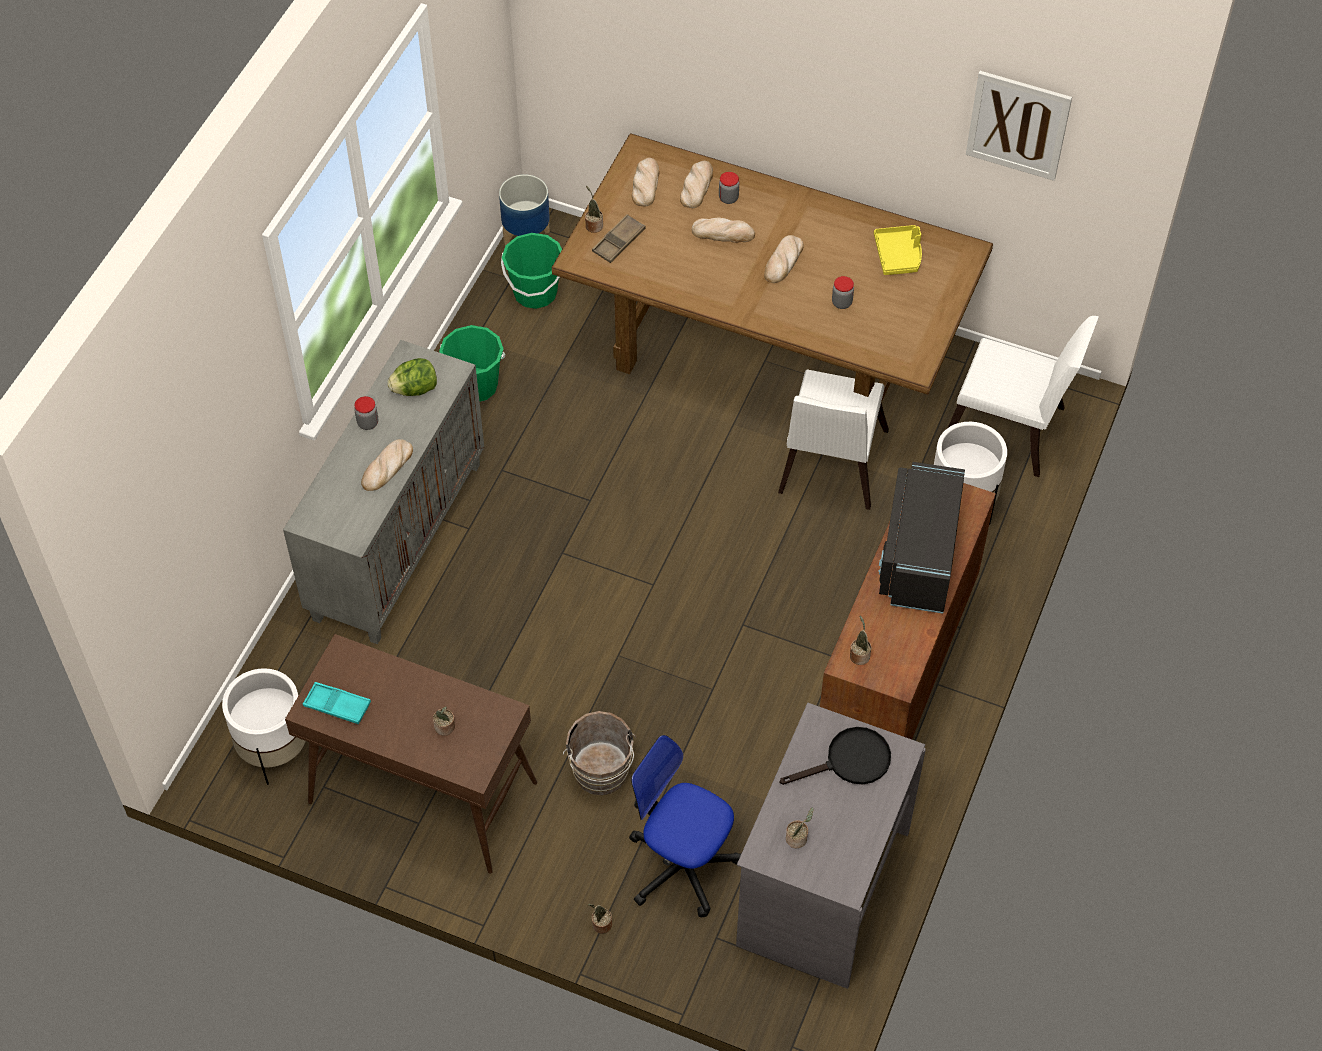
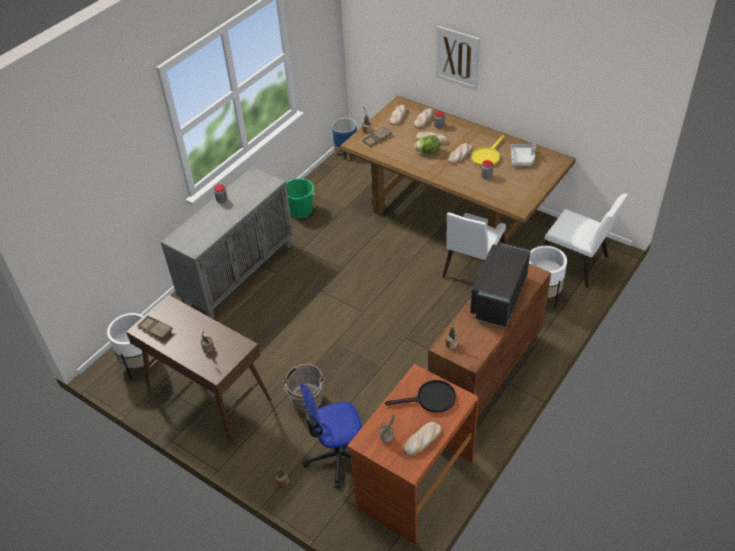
camera: 15 degrees right, 10 degrees down
(337, 705) = (155, 329): turquoise tray -> brown tray
(387, 467) = (224, 220): bread -> bread (422, 440)
(415, 389) = (251, 188): lettuce -> lettuce (428, 152)
(535, 293) = (343, 175): green bucket -> none
(682, 865) = (337, 457): office chair -> office chair turned 60 degrees counterclockwise
(821, 887) = (414, 482): grey desk -> brown desk
(833, 258) = (487, 156): none -> yellow frying pan
(898, 255) = (522, 158): yellow tray -> grey tray
(1018, 125) = (590, 80): picture -> picture (457, 57)

